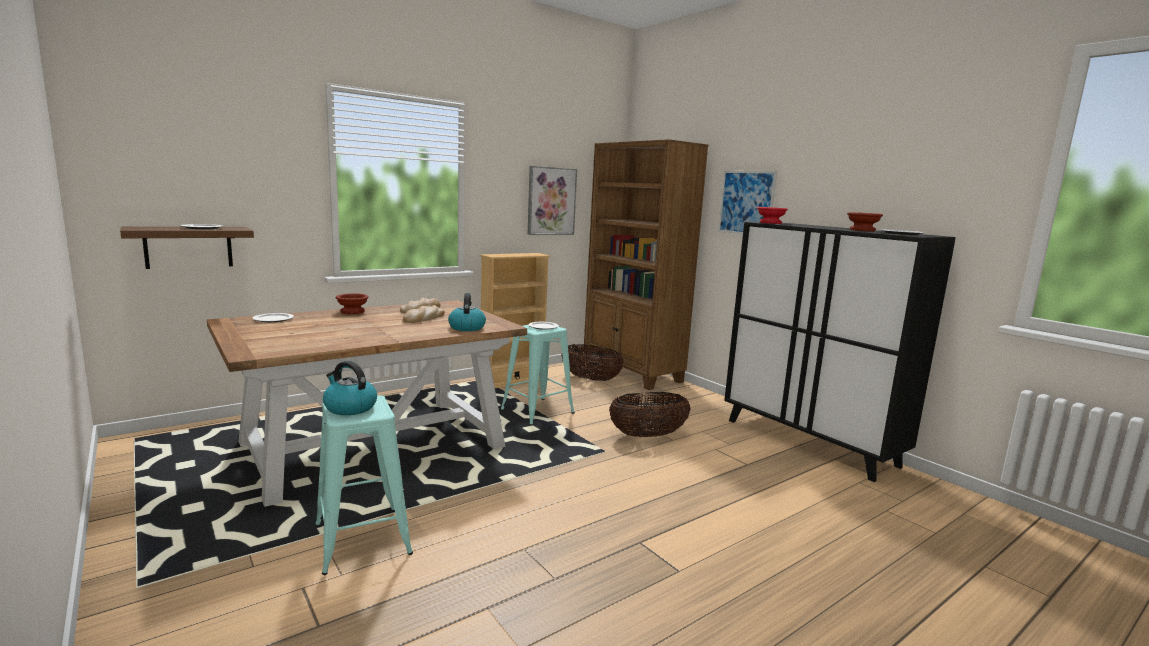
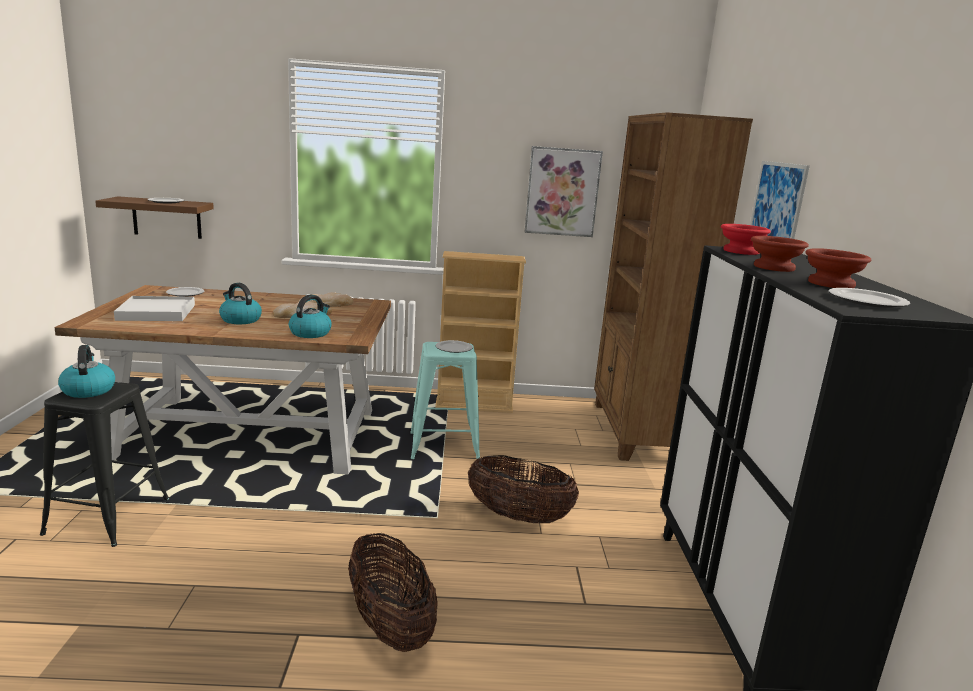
camera: 35 degrees right, 5 degrees up
(295, 336) = (157, 312): none -> white tray
(352, 312) = (262, 297): brown bowl -> brown bowl (774, 268)
(362, 539) = (108, 516): turquoise stool -> black stool
(386, 329) = (240, 320): none -> kettle
(591, 379) = (567, 426): basket -> basket (390, 625)

